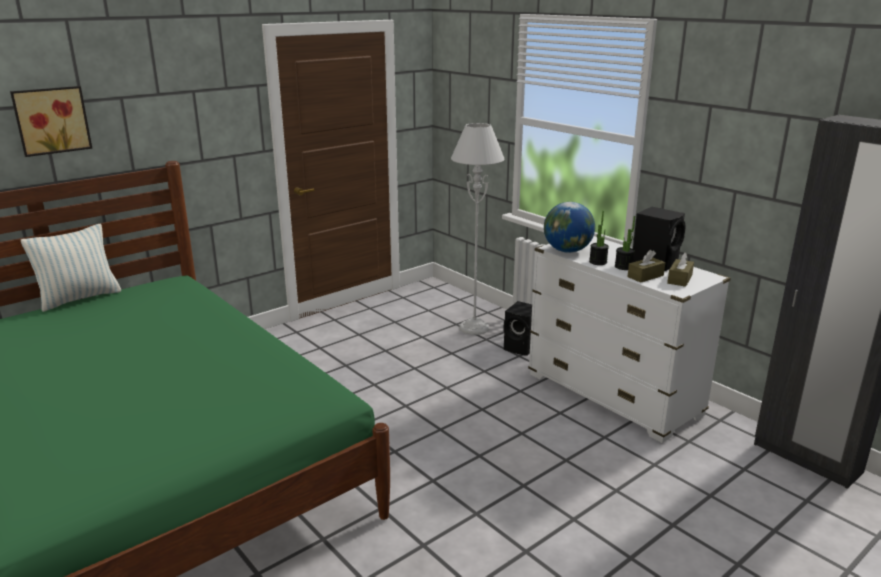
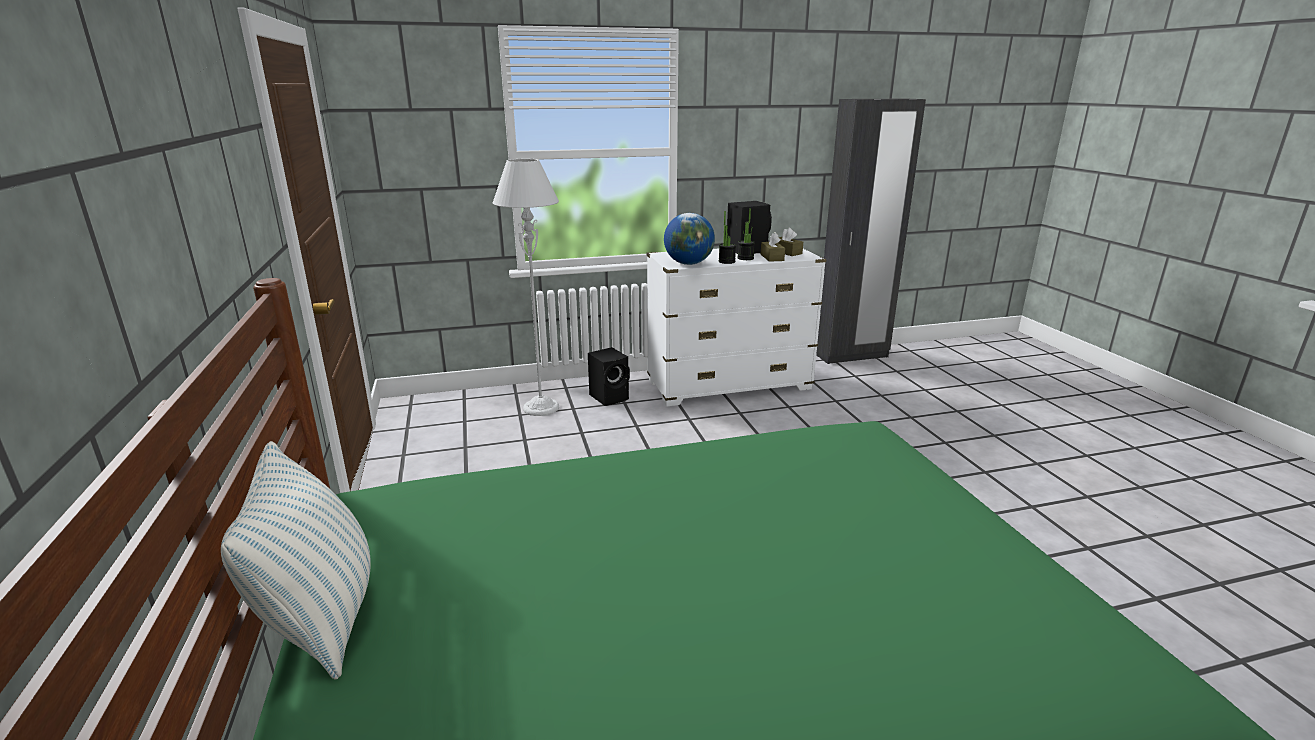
camera: 65 degrees left, 0 degrees up
(51, 120) = (106, 210): picture -> none

